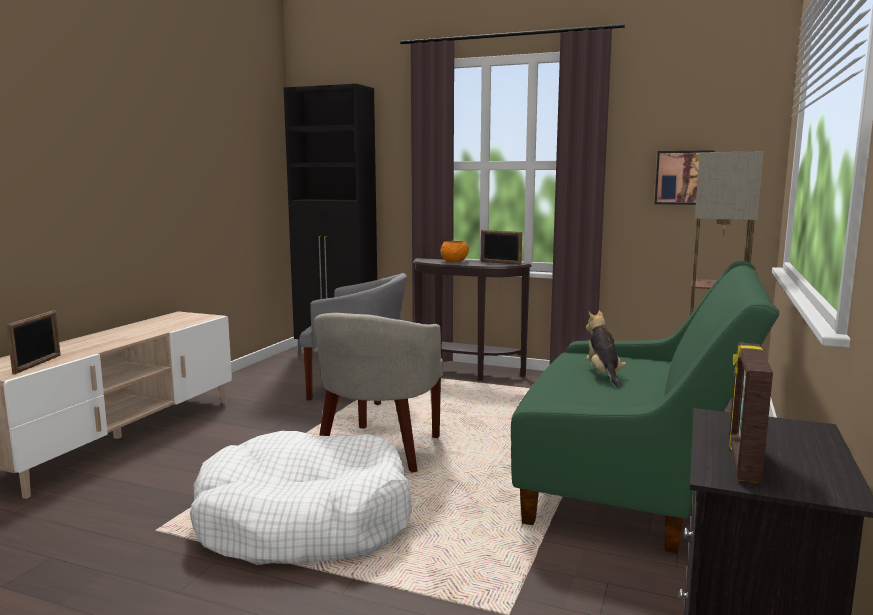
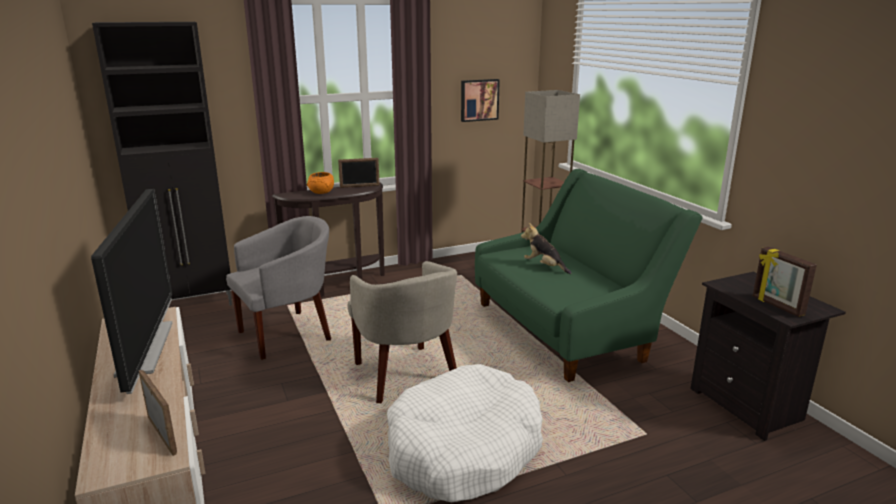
camera: 45 degrees left, 10 degrees up
(152, 328) = (146, 348): none -> television

